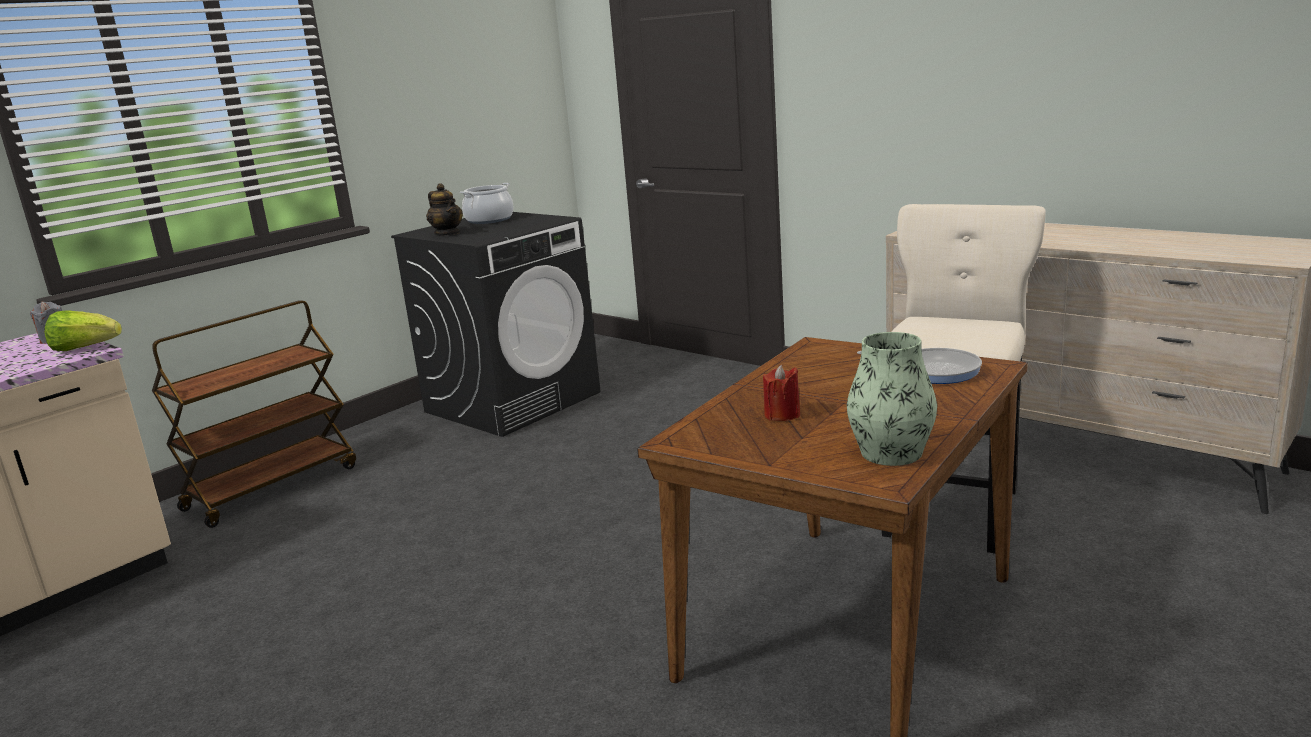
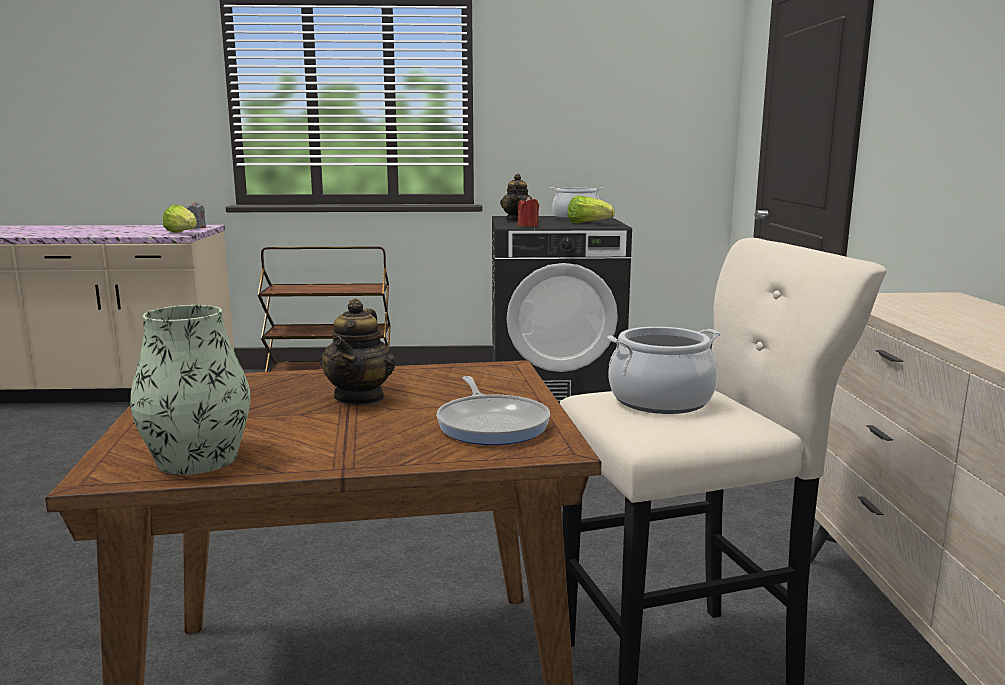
camera: 45 degrees right, 5 degrees down
(527, 222) = (588, 223): none -> lettuce
(782, 415) = (278, 399): red candle -> red candle (528, 226)
(820, 392) = (360, 398): none -> teapot
(935, 329) = (660, 400): none -> cooking pot

